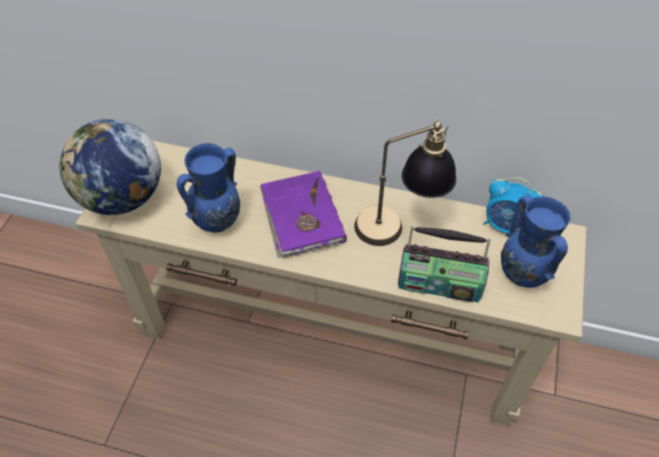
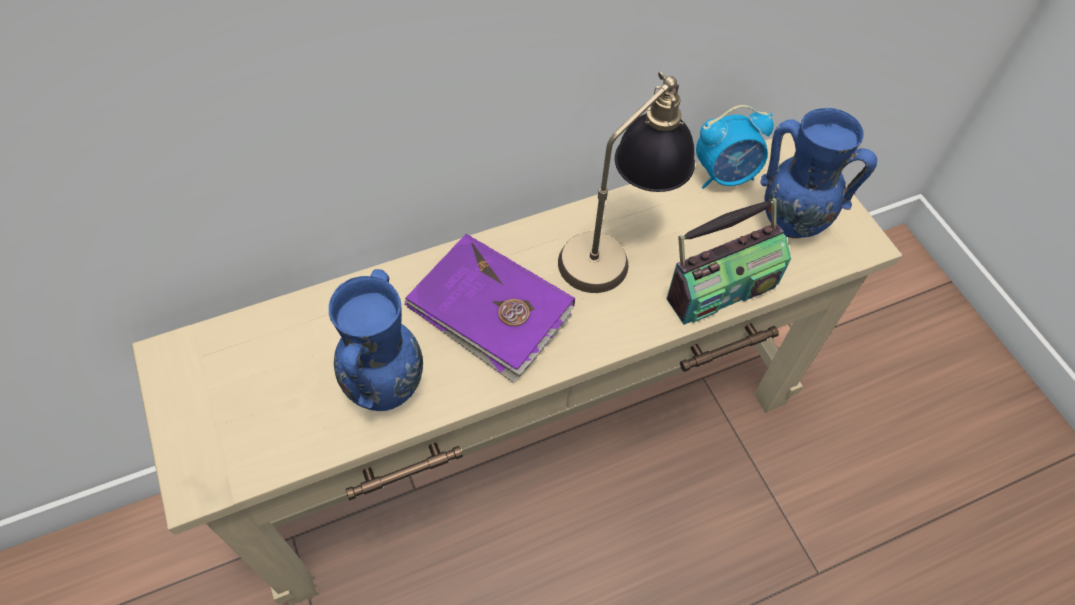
camera: 40 degrees left, 5 degrees up
(122, 198) = (211, 443): globe -> none

